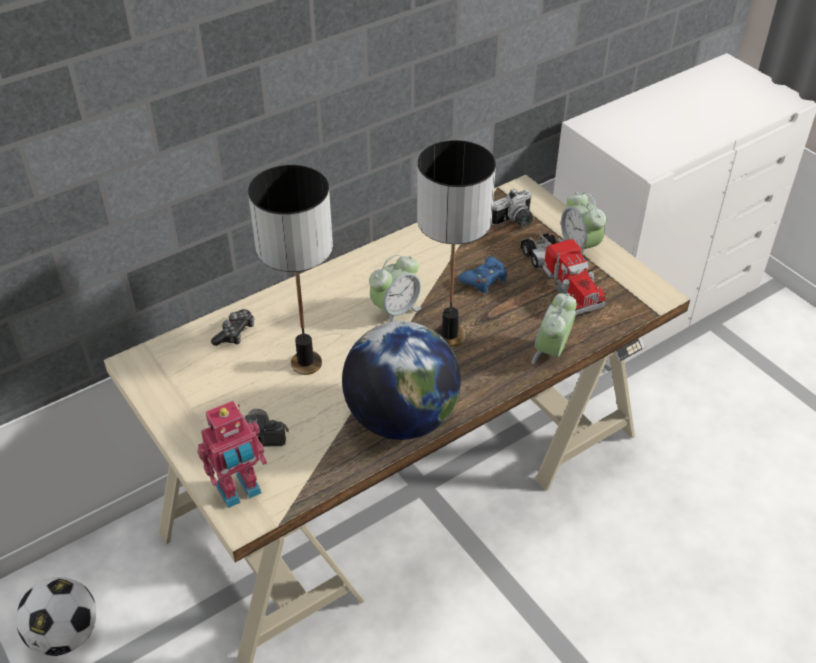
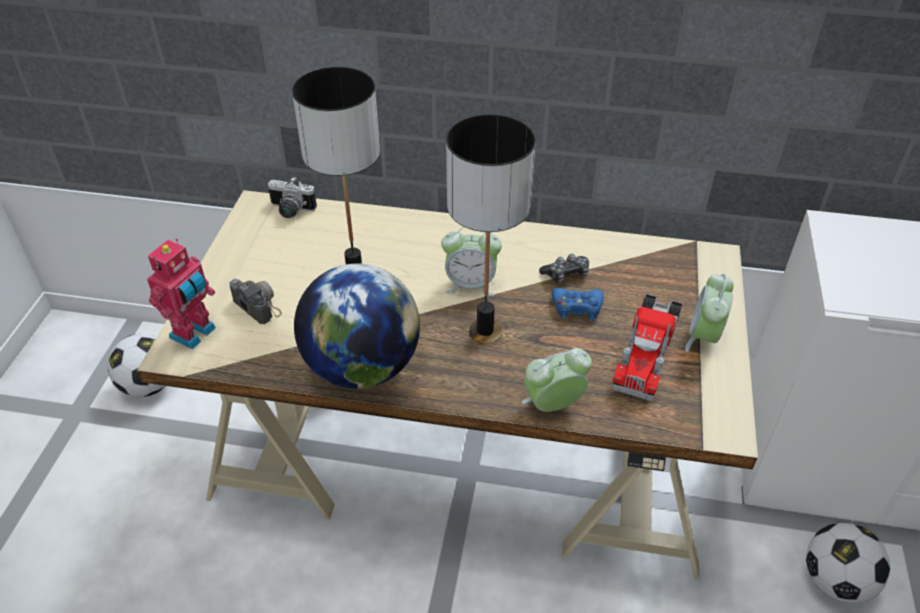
camera: 45 degrees right, 0 degrees up
(235, 333) = (340, 225): game controller -> game controller (566, 274)
(239, 491) = (195, 334): toy robot -> toy robot turned 75 degrees counterclockwise
(514, 221) = (672, 278): camera -> camera (290, 210)
(701, 378) = (835, 581): none -> football

